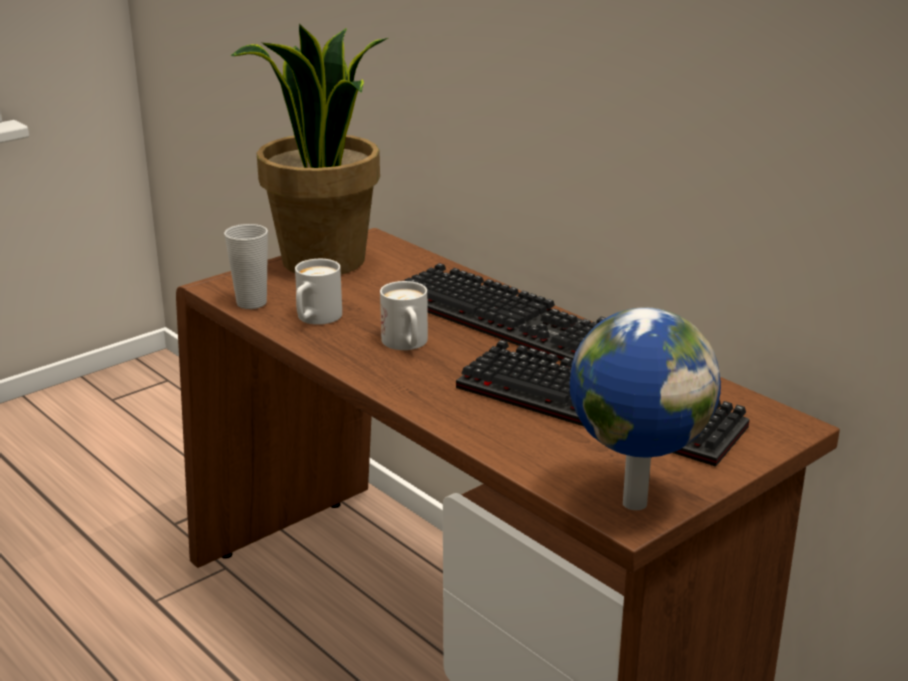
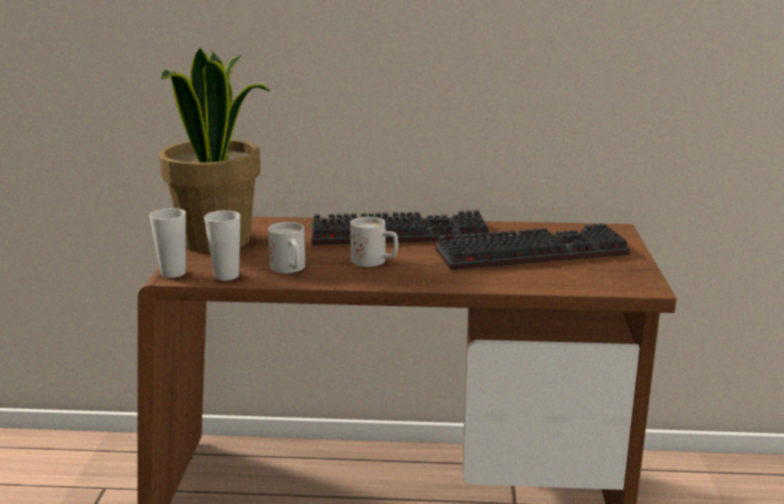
camera: 45 degrees left, 5 degrees down
(220, 282) = (173, 273): none -> cup
(632, 502) = (634, 281): globe -> none

